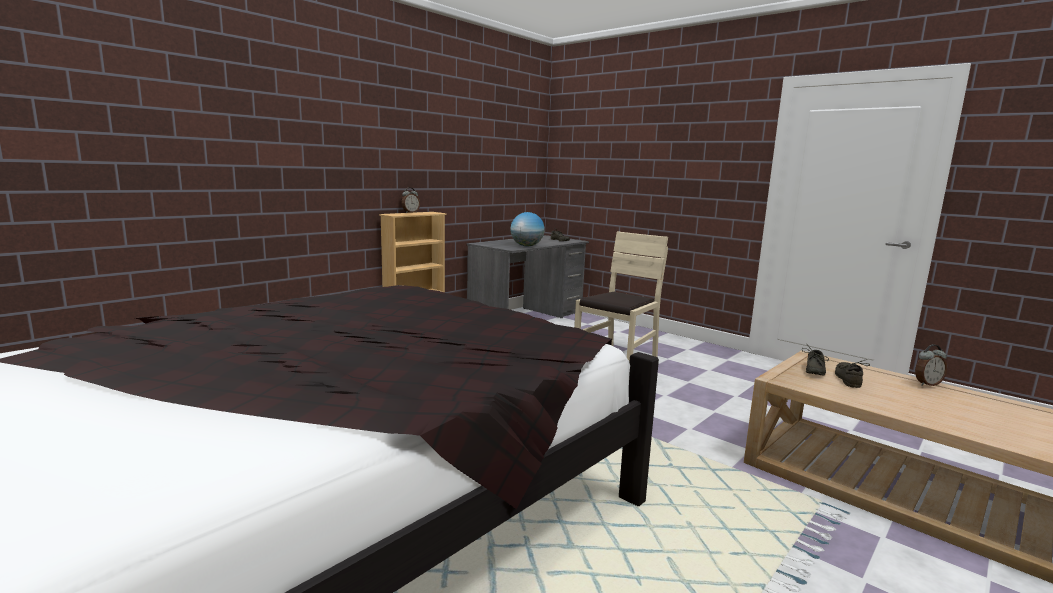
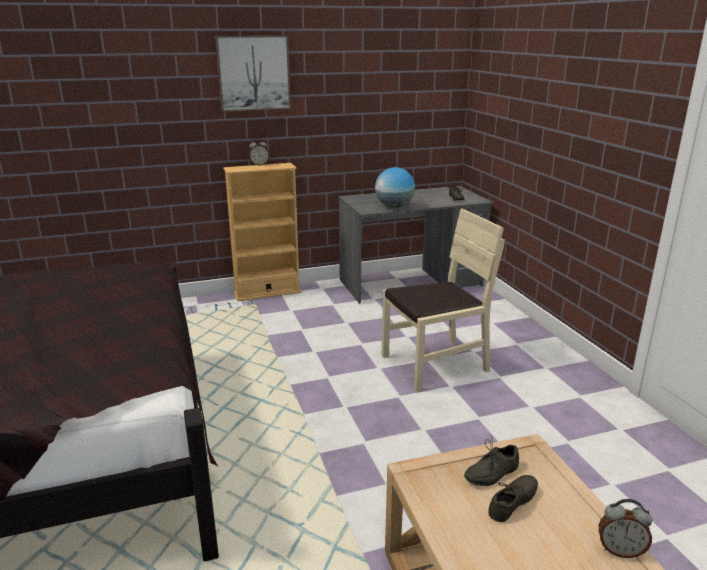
camera: 30 degrees right, 10 degrees up
(405, 128) = (253, 73): none -> picture

